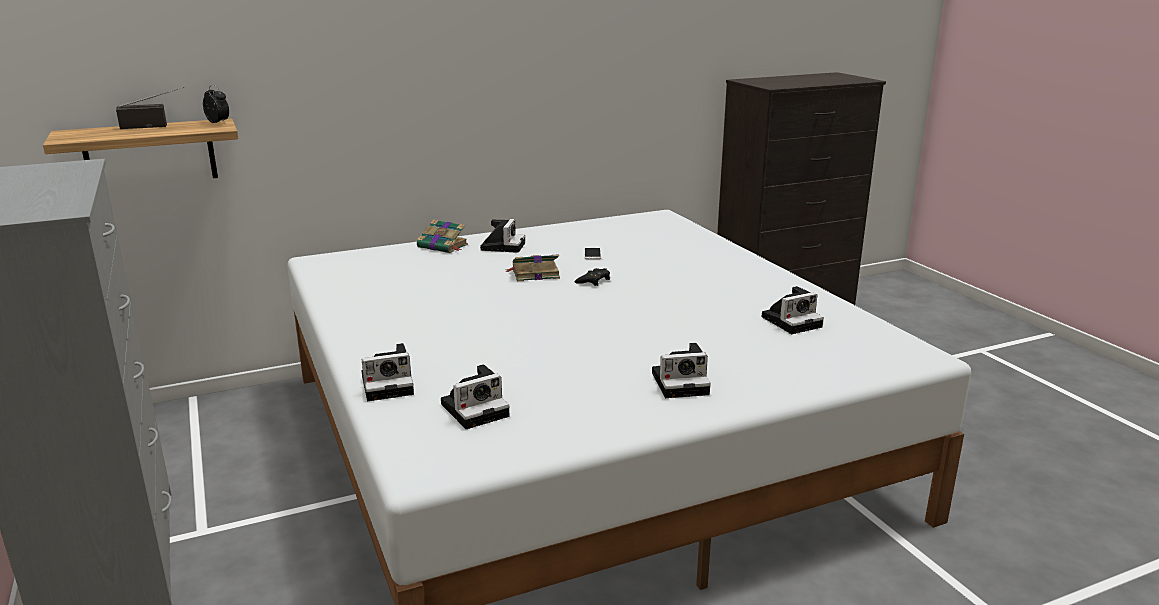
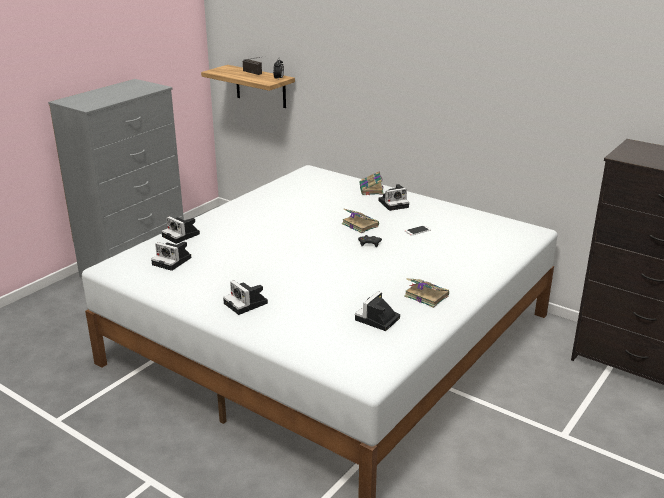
camera: 60 degrees right, 5 degrees up
(755, 287) = (425, 295): none -> book
(792, 321) = (377, 320): camera -> camera turned 90 degrees clockwise

